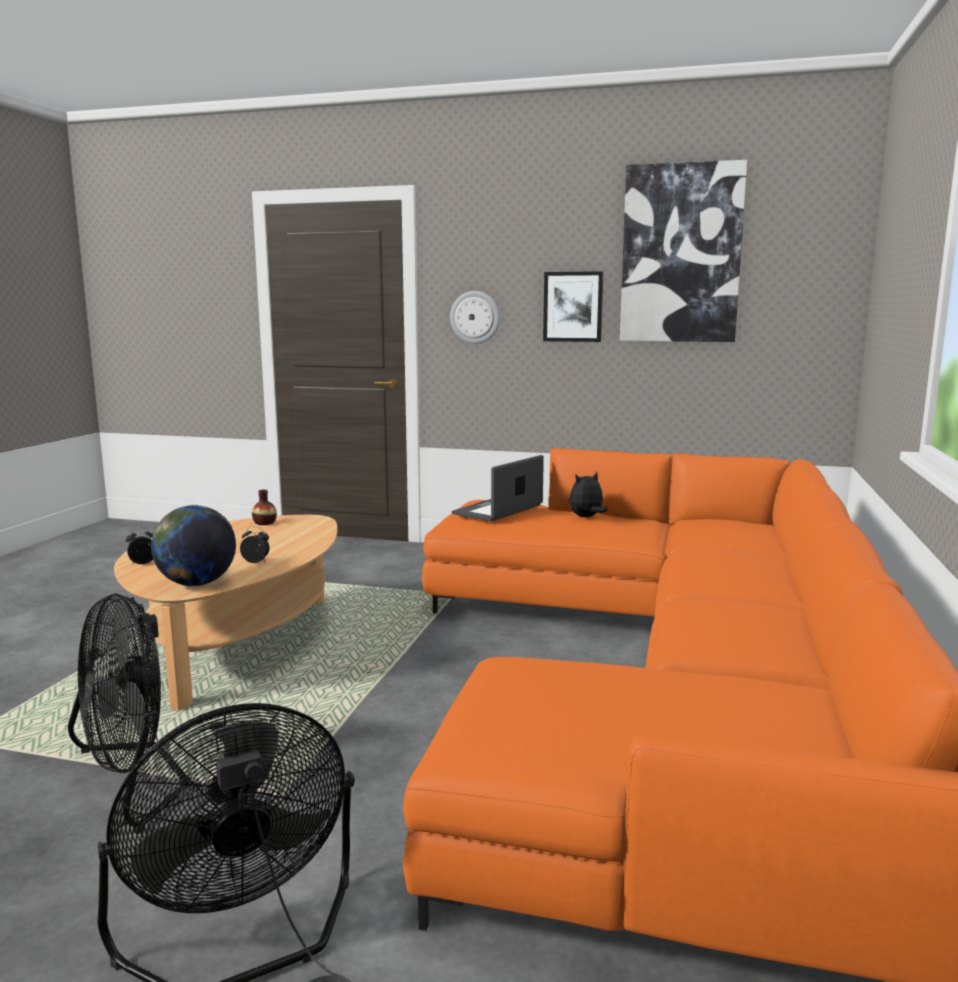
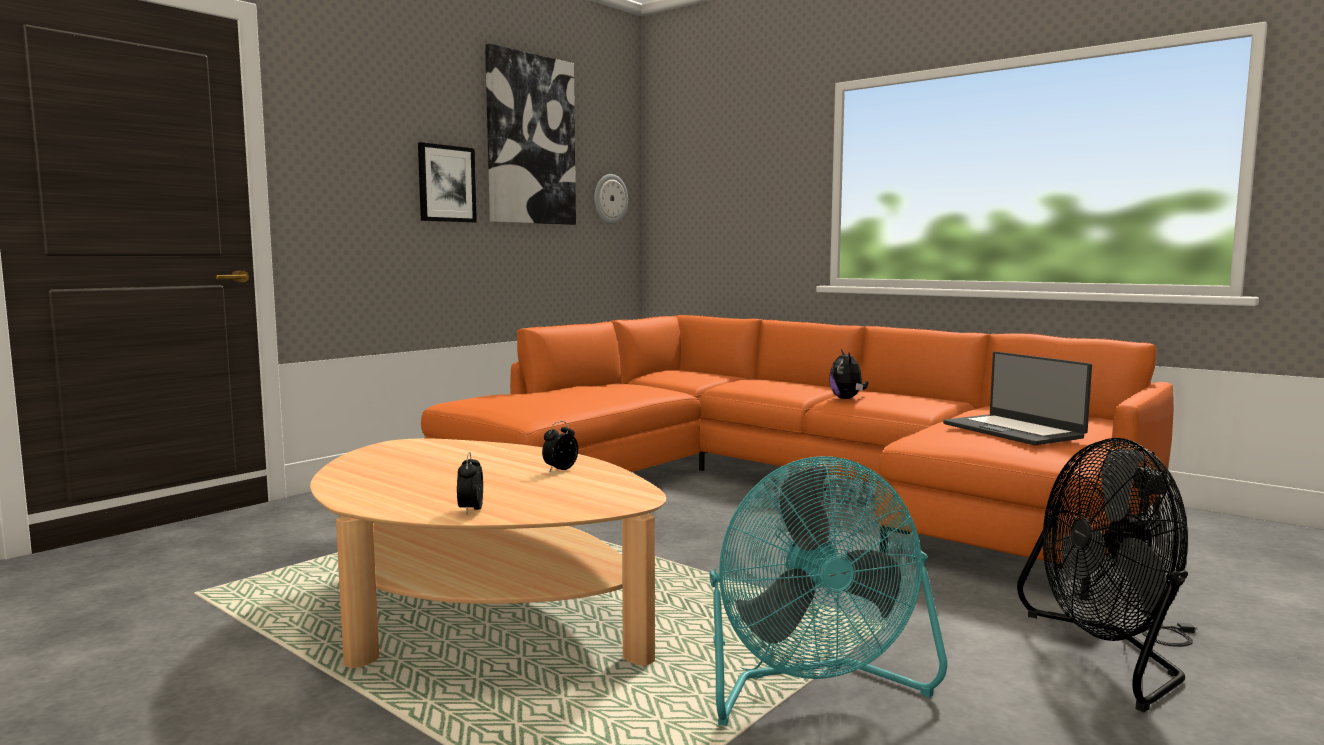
camera: 65 degrees left, 5 degrees down
(144, 773) = (801, 688): black fan -> turquoise fan
(197, 584) = (612, 492): globe -> none
(264, 523) = (376, 458): vase -> none
(475, 317) = (344, 189): wall clock -> wall clock (610, 198)
(499, 510) = (522, 398): laptop -> laptop (1013, 430)
(586, 517) = (596, 387): plush toy -> plush toy (847, 399)

